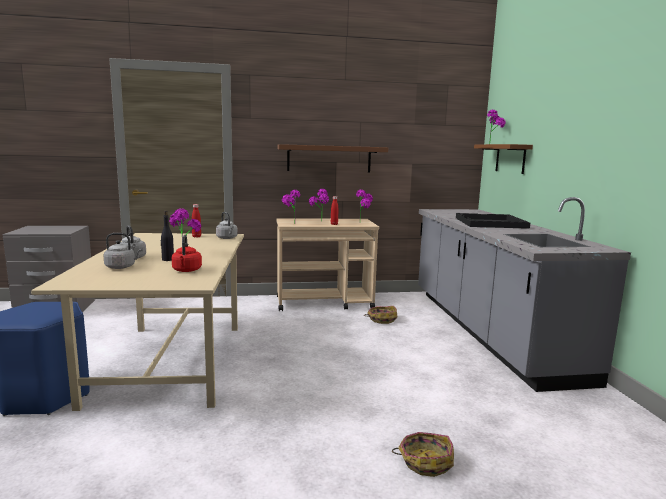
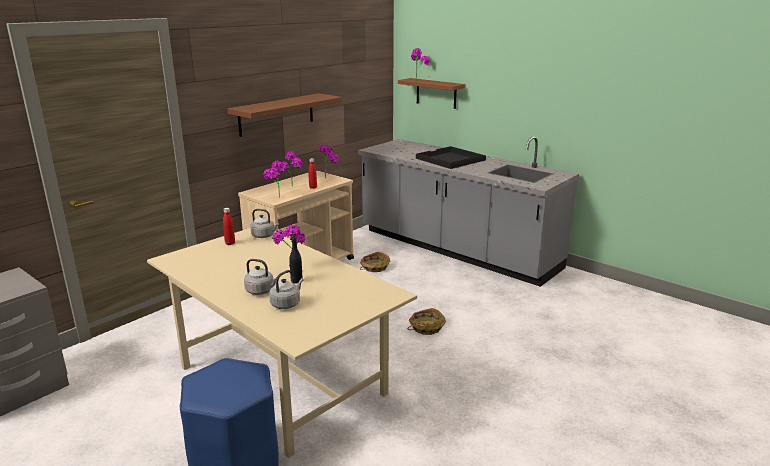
camera: 40 degrees left, 10 degrees up
(186, 270) = (347, 286): red kettle -> none
(425, 461) = (551, 358): basket -> basket (426, 327)

